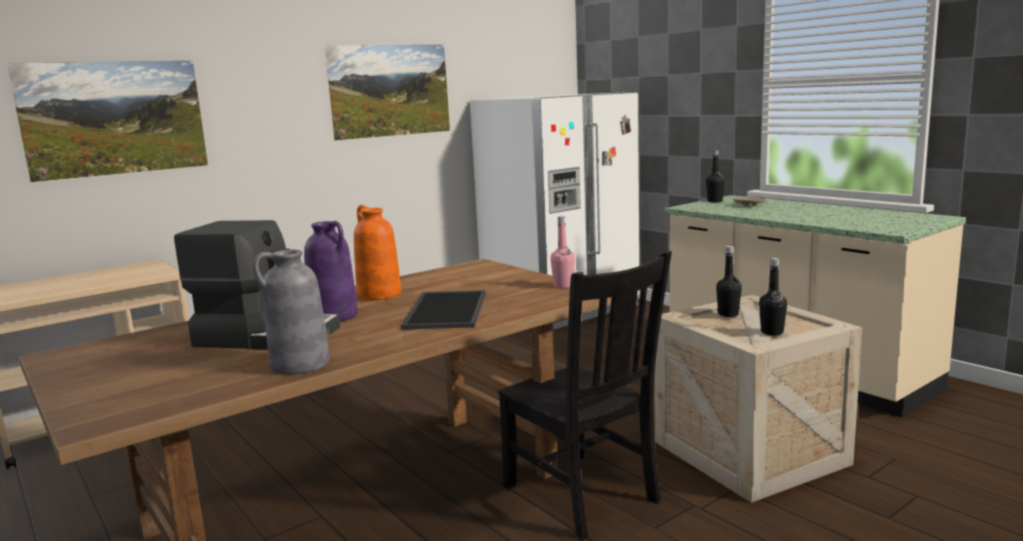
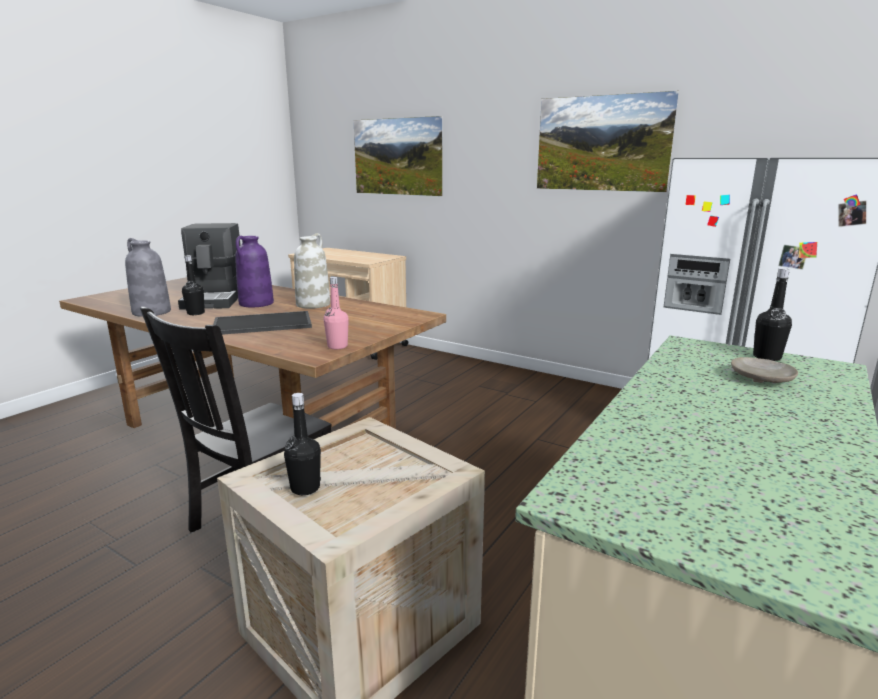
camera: 70 degrees right, 5 degrees up
(378, 294) = (313, 304): orange vase -> white vase
(728, 314) = (382, 457): black bottle -> black bottle (196, 313)

